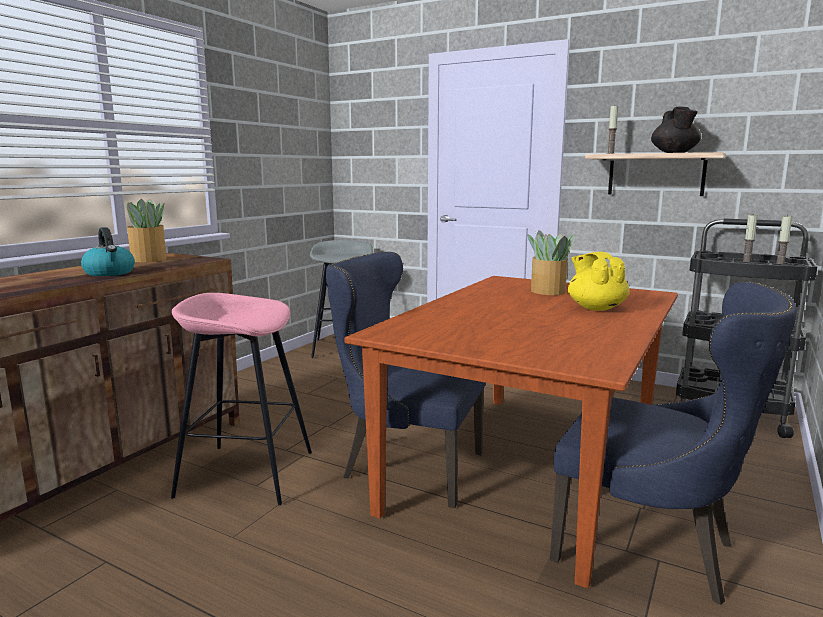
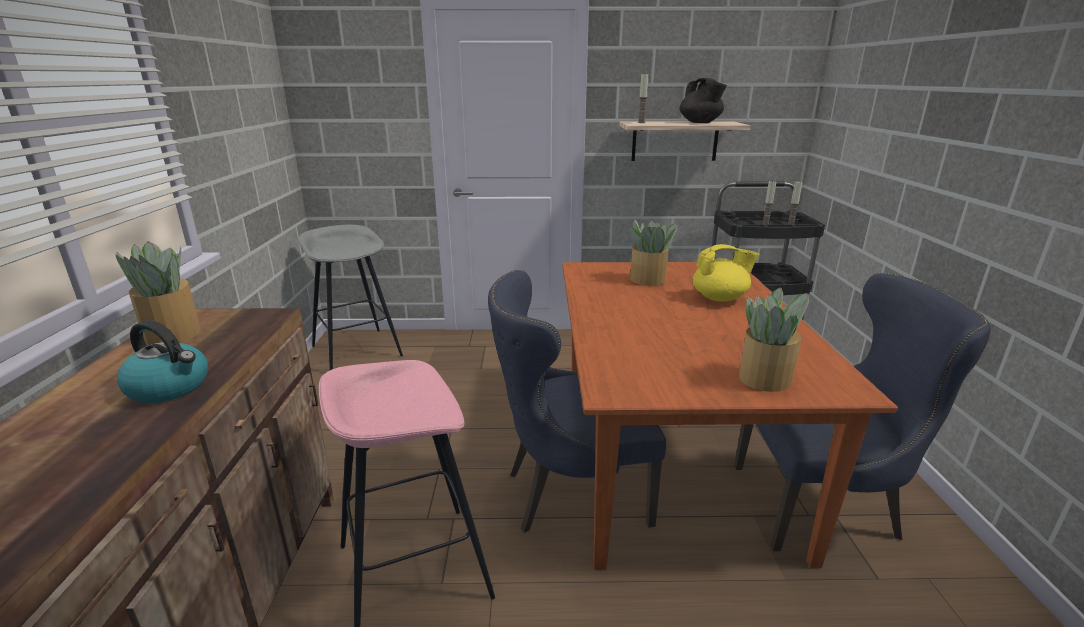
camera: 30 degrees left, 10 degrees up
(526, 349) = (766, 378): none -> potted plant
(596, 308) = (720, 298): yellow teapot -> yellow teapot turned 135 degrees clockwise

